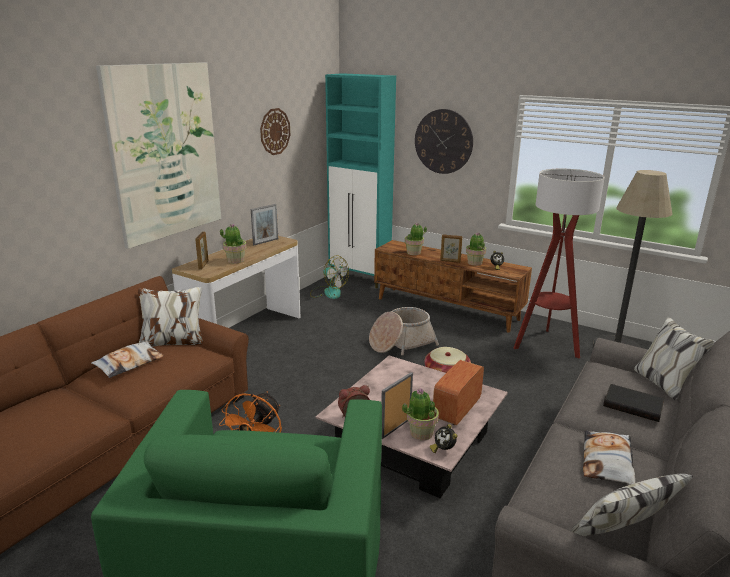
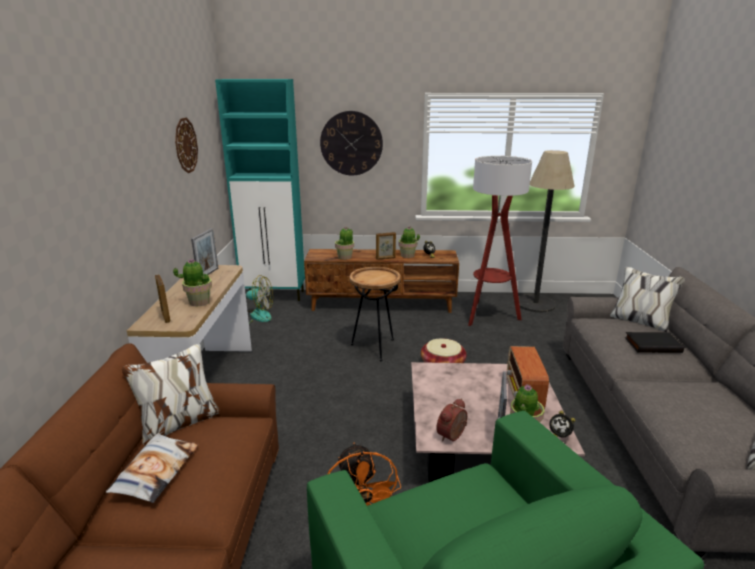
camera: 30 degrees left, 0 degrees up
(165, 152) = (99, 178): picture -> none
(401, 343) = (375, 348): basket -> brown side table
(607, 461) = (697, 398): pillow -> none

